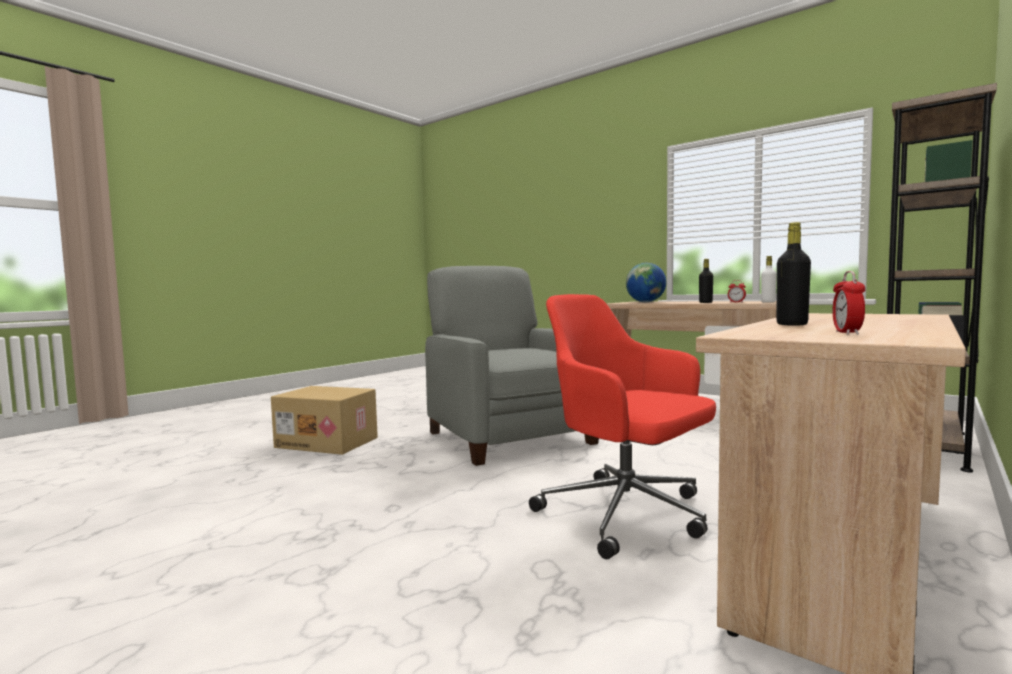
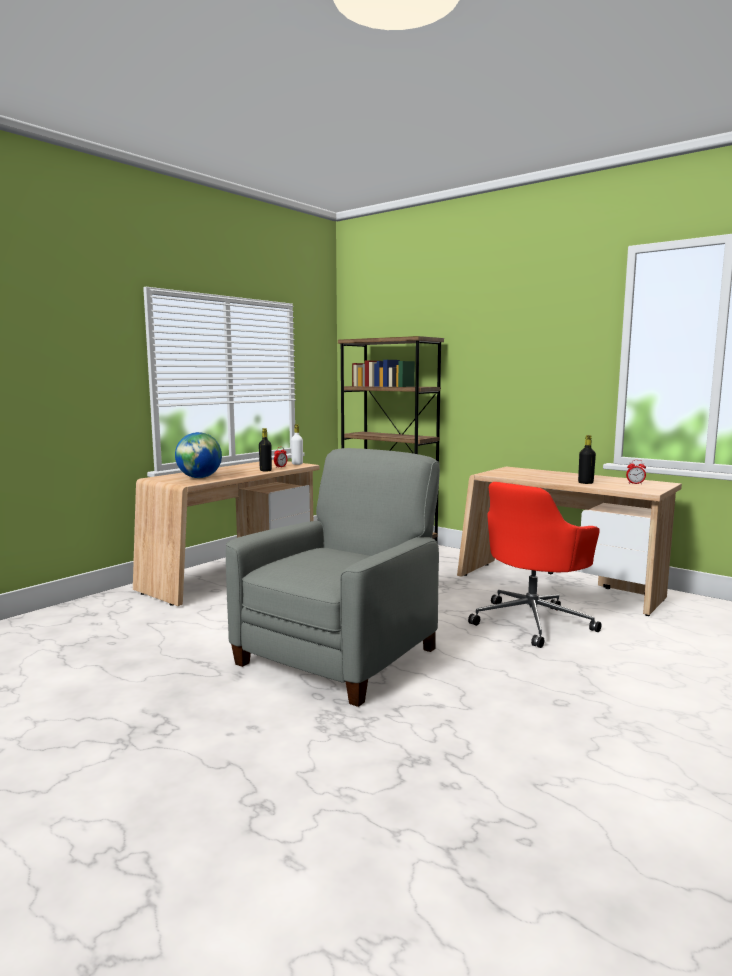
camera: 90 degrees left, 5 degrees up
(328, 442) = (333, 786): cardboard box -> none
(508, 437) = (339, 655): grey armchair -> grey armchair turned 150 degrees clockwise

